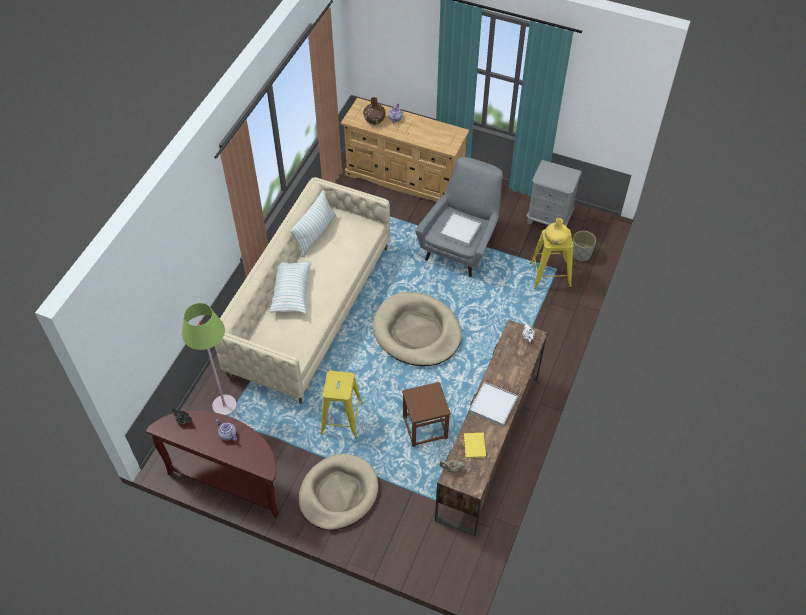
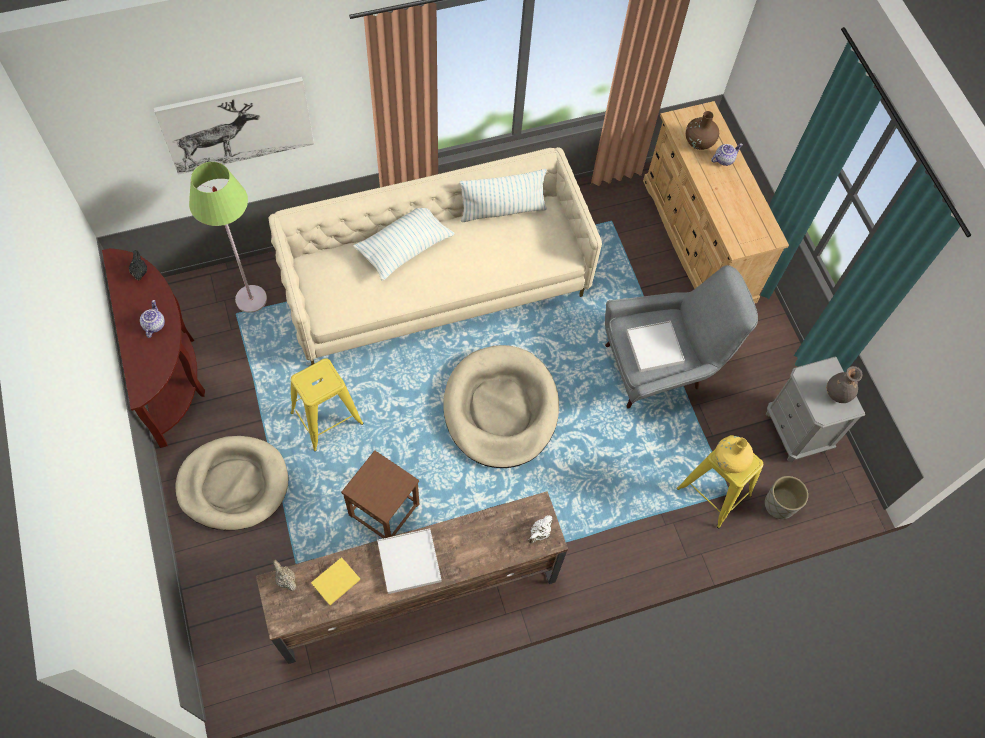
camera: 45 degrees right, 10 degrees up
(175, 281) = (237, 125): none -> picture
(562, 173) = (837, 394): none -> grey vase

